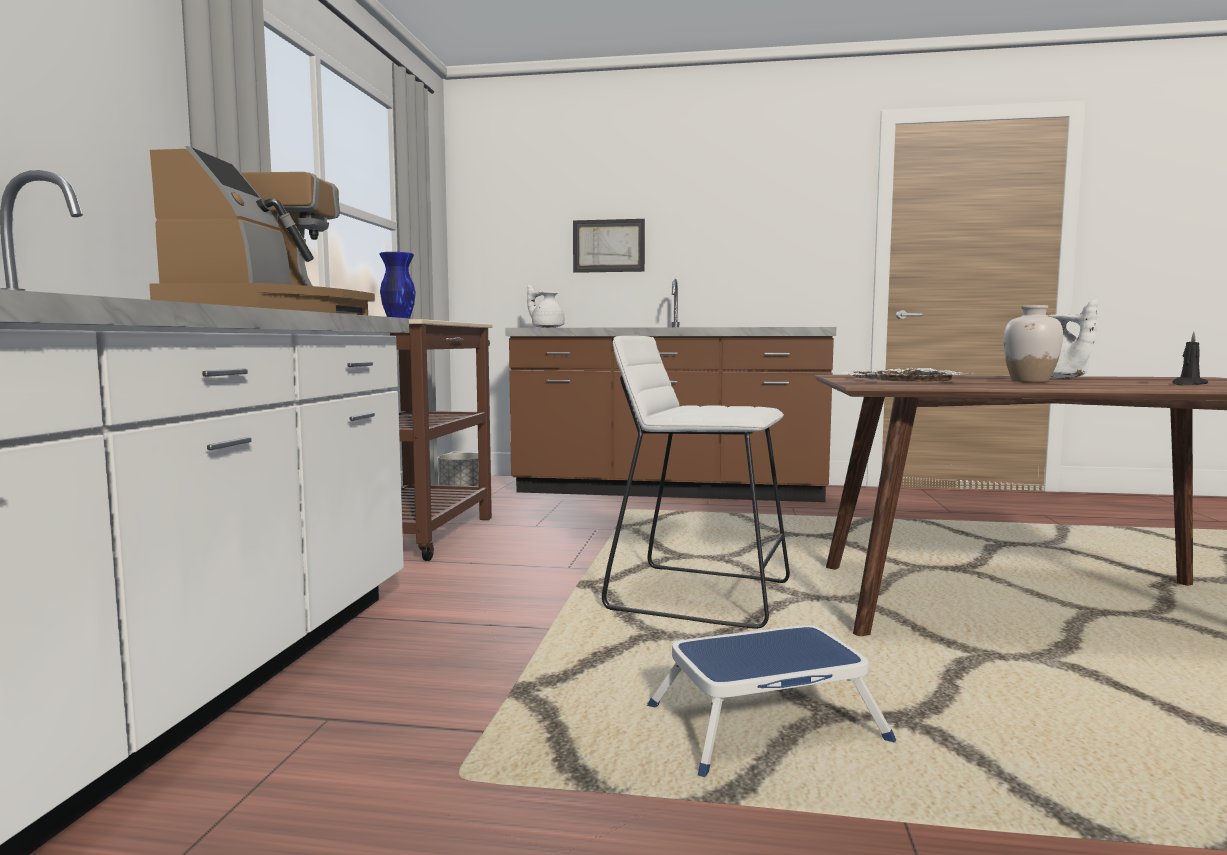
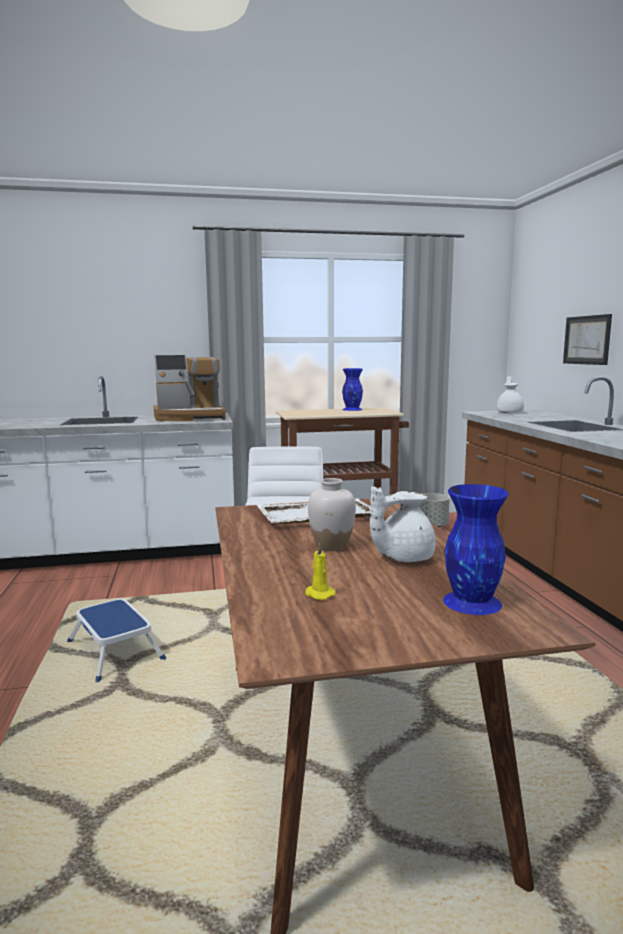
camera: 70 degrees right, 5 degrees up
(1163, 378) = (472, 601): none -> blue vase
(1188, 384) = (318, 594): black candle -> yellow candle

